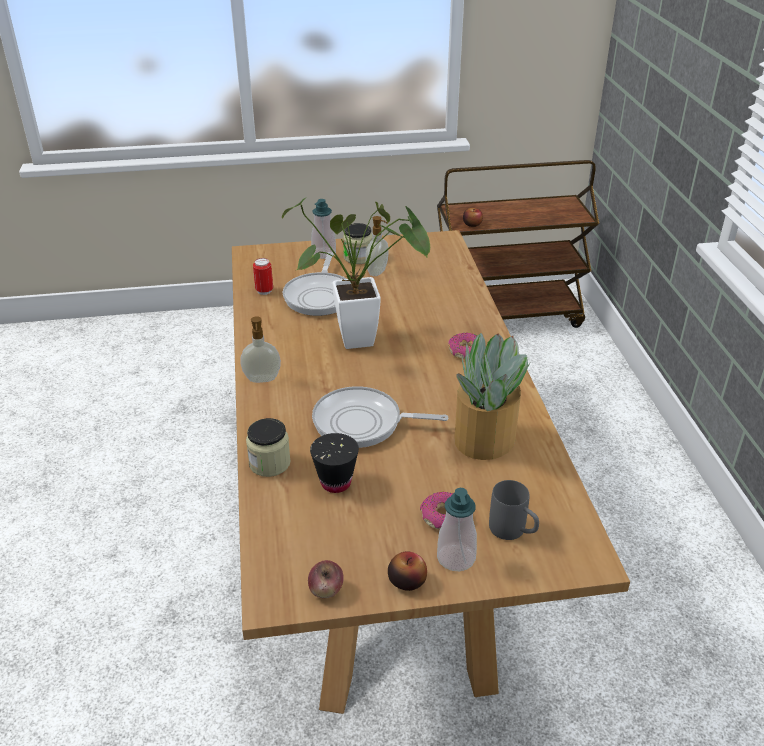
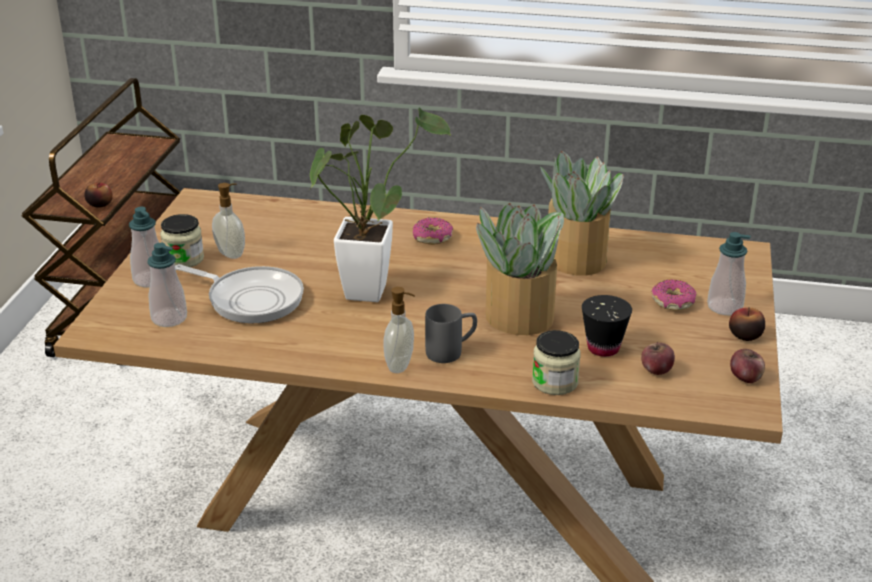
camera: 70 degrees left, 5 degrees down
(264, 291) = (203, 336): can -> none
(279, 273) = (169, 318): none -> soap dispenser
(313, 523) = (656, 370): none -> apple
(363, 423) = (518, 316): frying pan -> potted plant
(513, 532) = (702, 274): grey mug -> grey mug (451, 351)

